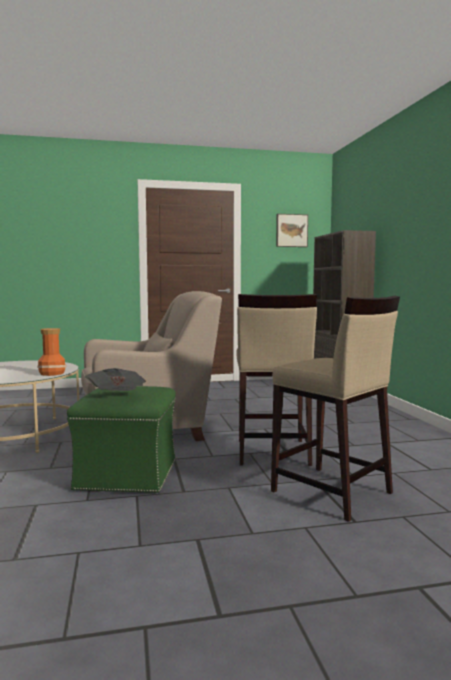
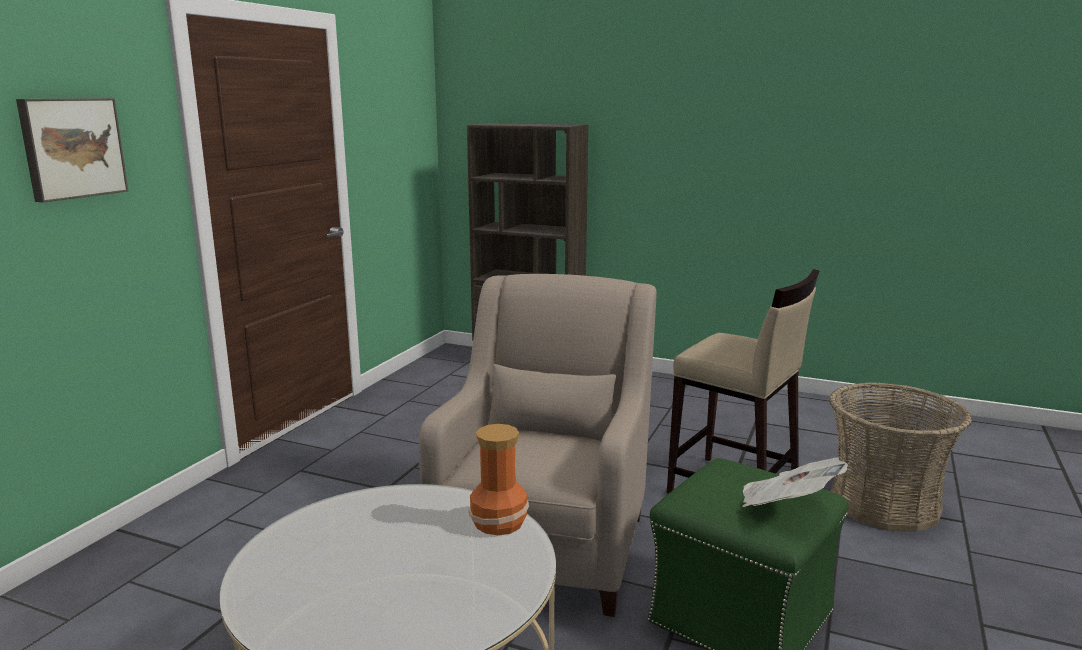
camera: 55 degrees left, 10 degrees up
(291, 230) = (399, 106): picture -> picture (72, 148)
(331, 492) = (885, 504): beige stool -> basket

